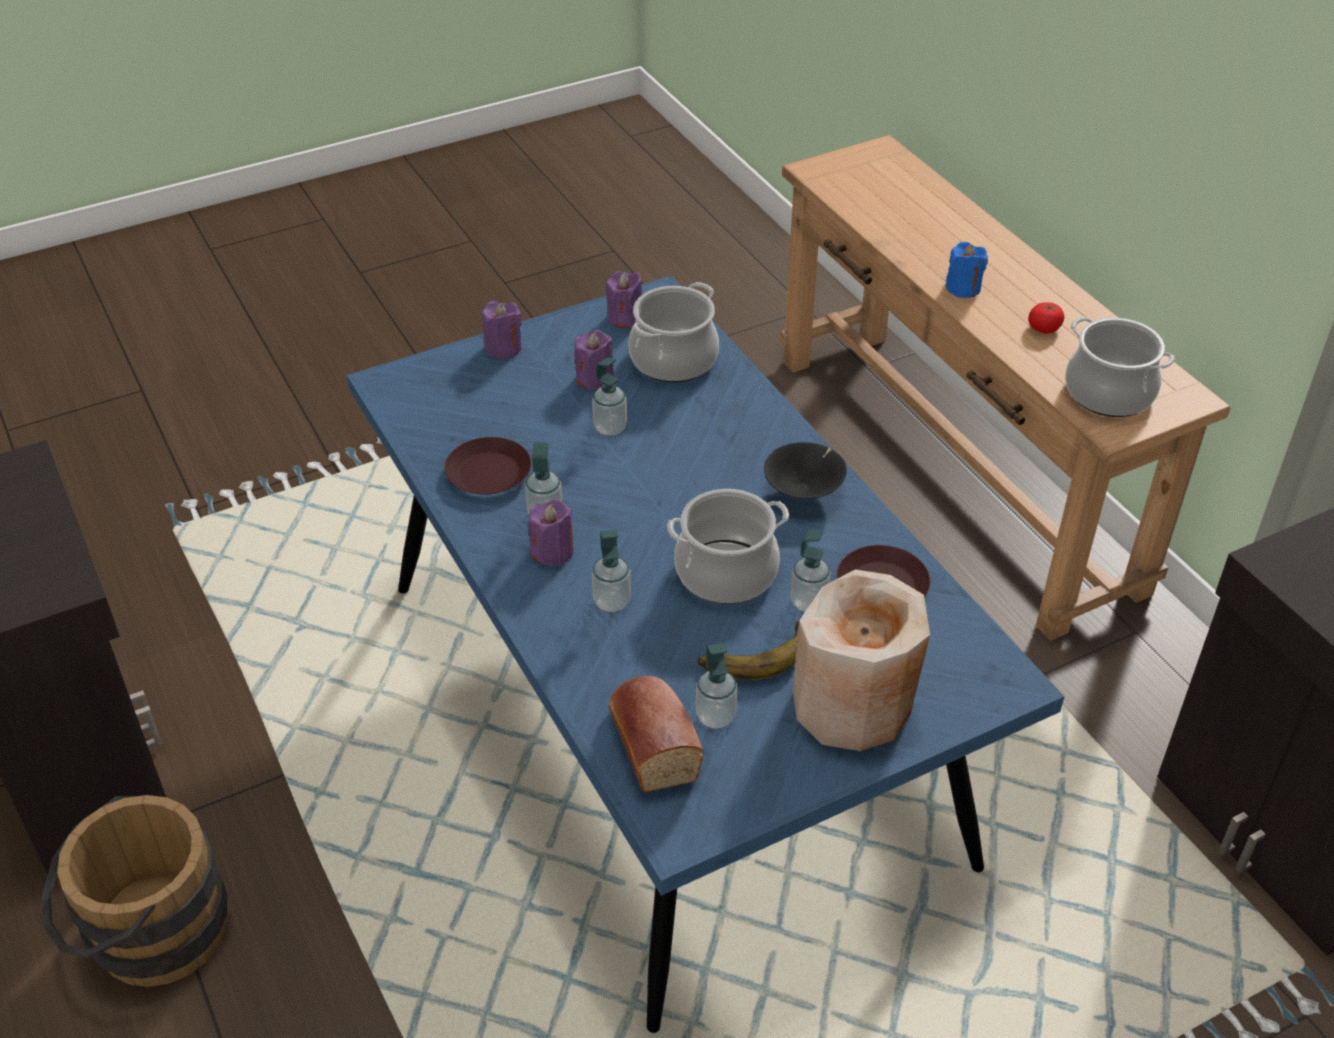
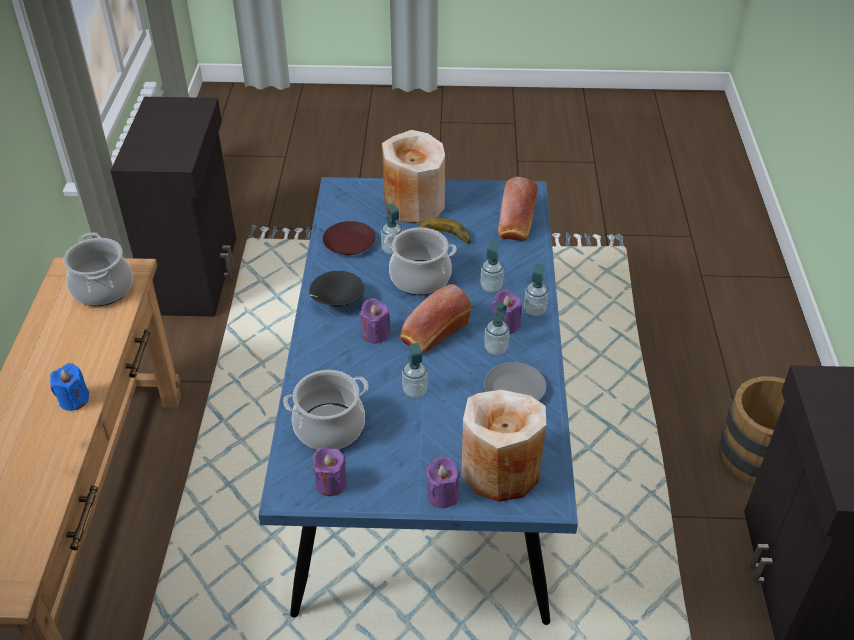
camera: 150 degrees left, 0 degrees up
(455, 388) = (500, 471): none -> beige vase
(488, 474) = (515, 389): brown plate -> grey plate
(595, 378) = (395, 435): purple candle -> purple candle (375, 334)
(643, 502) = (433, 333): none -> bread
(715, 716) = (479, 222): soap dispenser -> soap dispenser (534, 310)
(1044, 328) = (71, 345): tomato -> none

